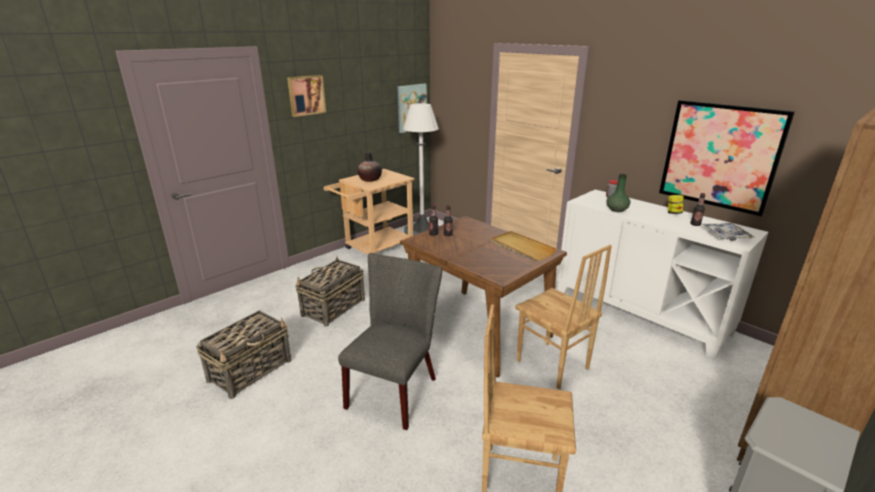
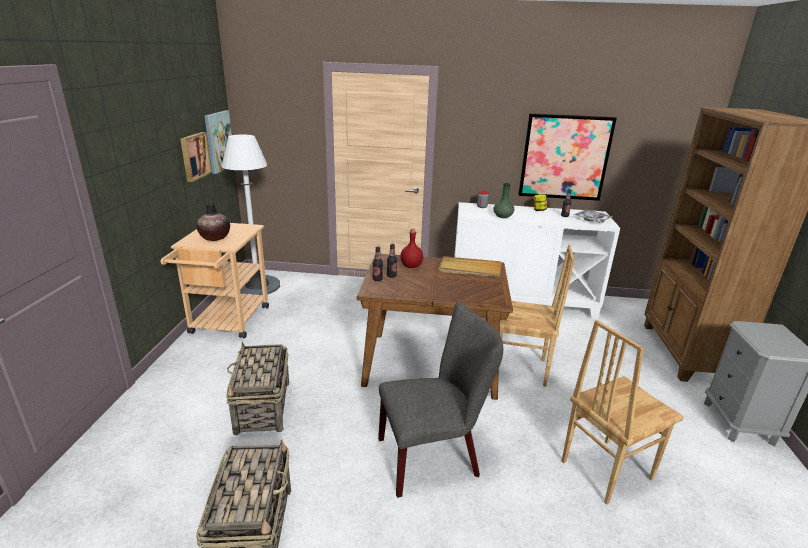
camera: 40 degrees left, 0 degrees up
(306, 95) = (121, 136): picture -> picture (194, 156)
(396, 389) = (434, 456): grey chair -> grey chair turned 90 degrees clockwise
(476, 232) = (411, 266): none -> red bottle

